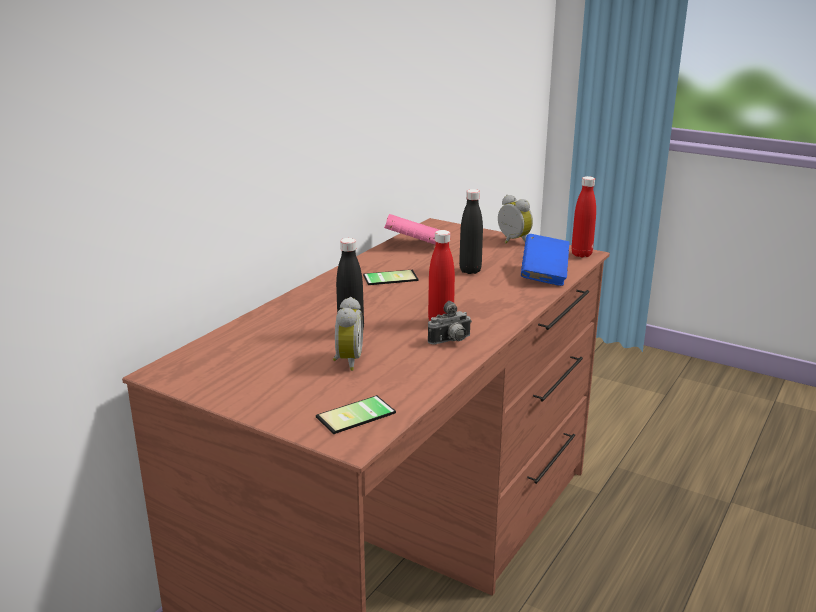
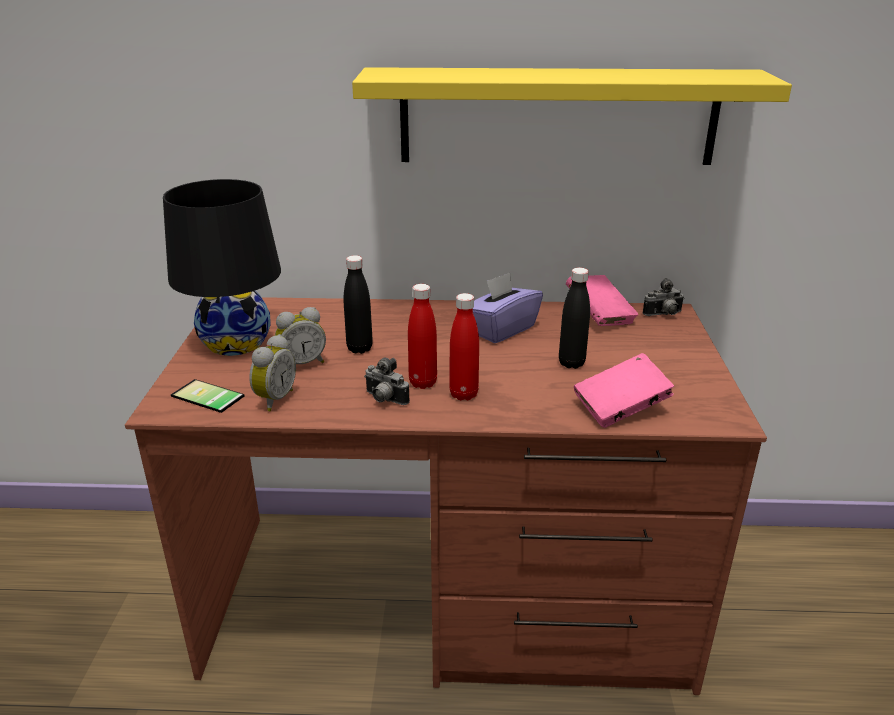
camera: 60 degrees right, 5 degrees up
(258, 384) = (236, 342): none -> black table lamp
(350, 86) = (558, 116): none -> yellow shelf
(390, 277) = (501, 329): phone -> purple tissue box
(436, 228) = (664, 315): none -> camera
(512, 241) = (694, 364): alarm clock -> alarm clock (273, 399)
(544, 275) = (620, 408): blue book -> pink book
(581, 254) = (724, 418): red bottle -> red bottle (463, 394)

